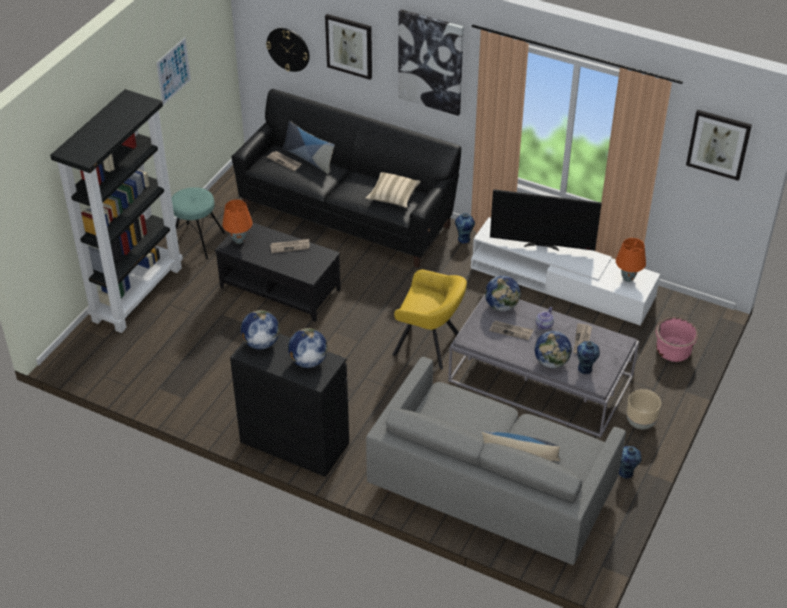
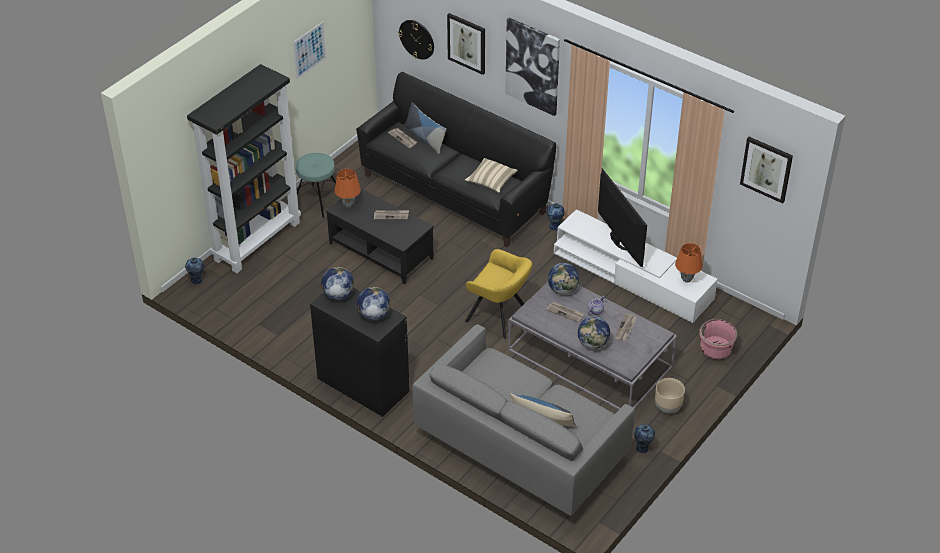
camera: 10 degrees right, 0 degrees up
(542, 246) = (617, 241): television -> television turned 135 degrees counterclockwise
(585, 369) = (621, 353): vase -> vase (197, 280)

